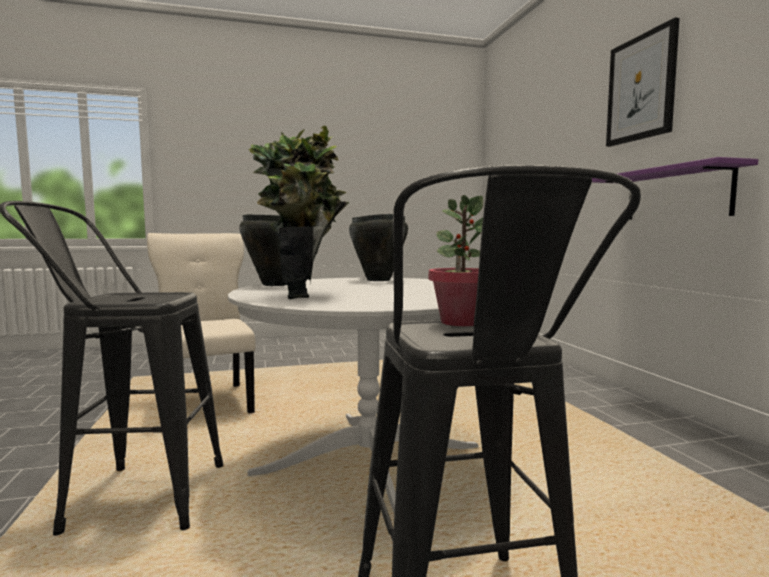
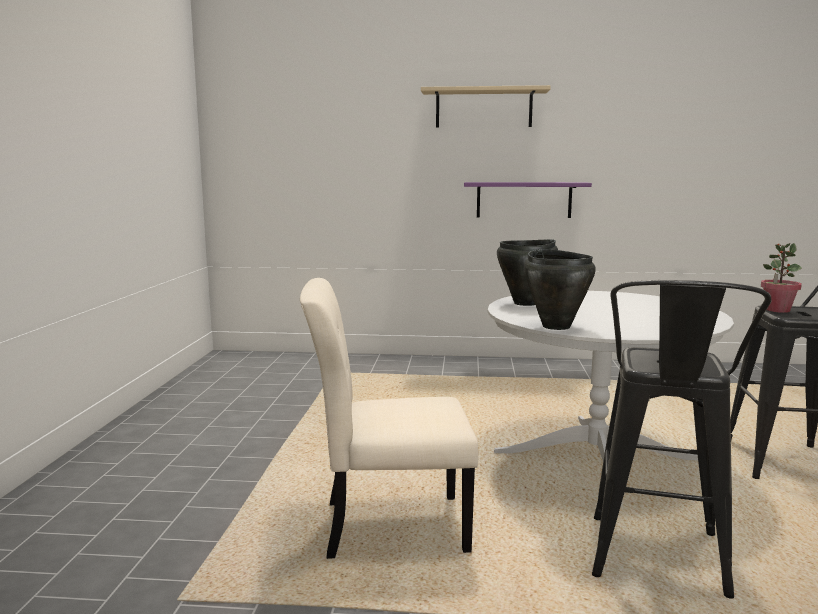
camera: 70 degrees left, 5 degrees up
(304, 294) = (642, 323): potted plant -> none
(641, 88) = (483, 108): picture -> beige shelf

